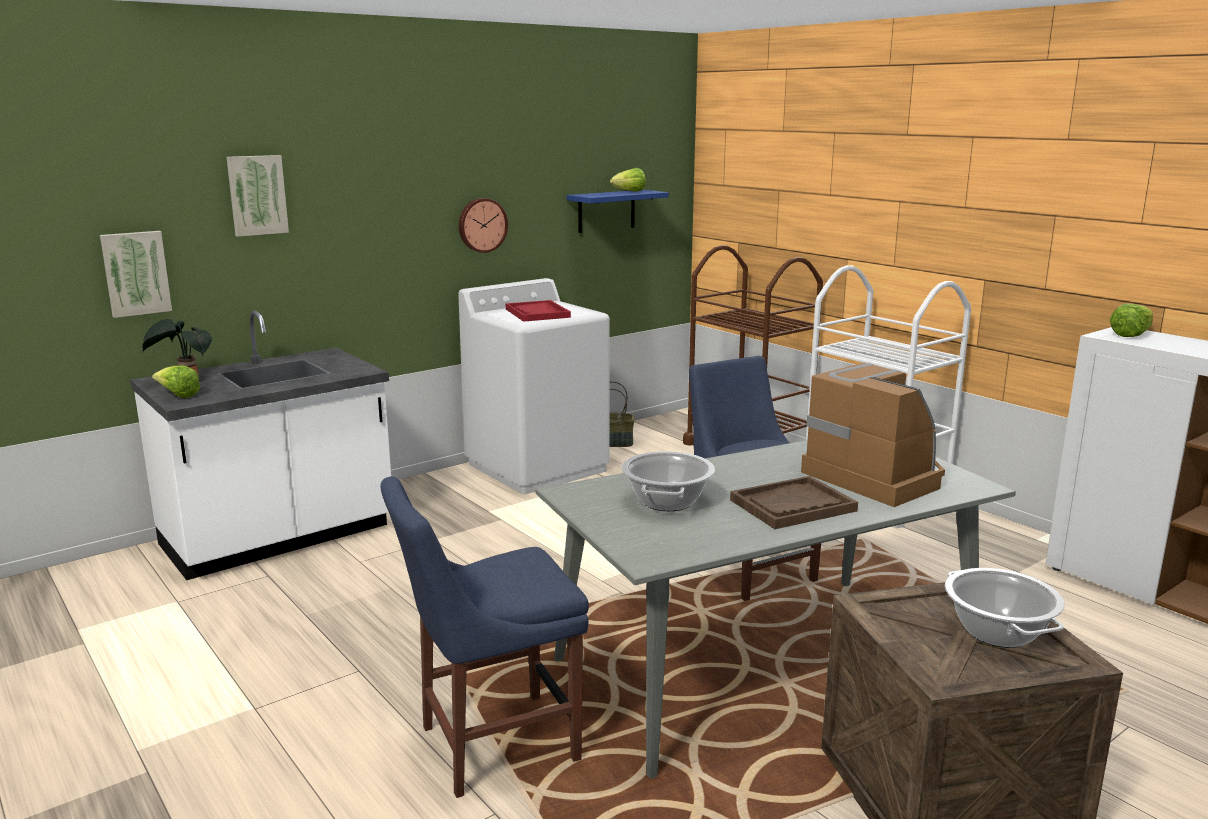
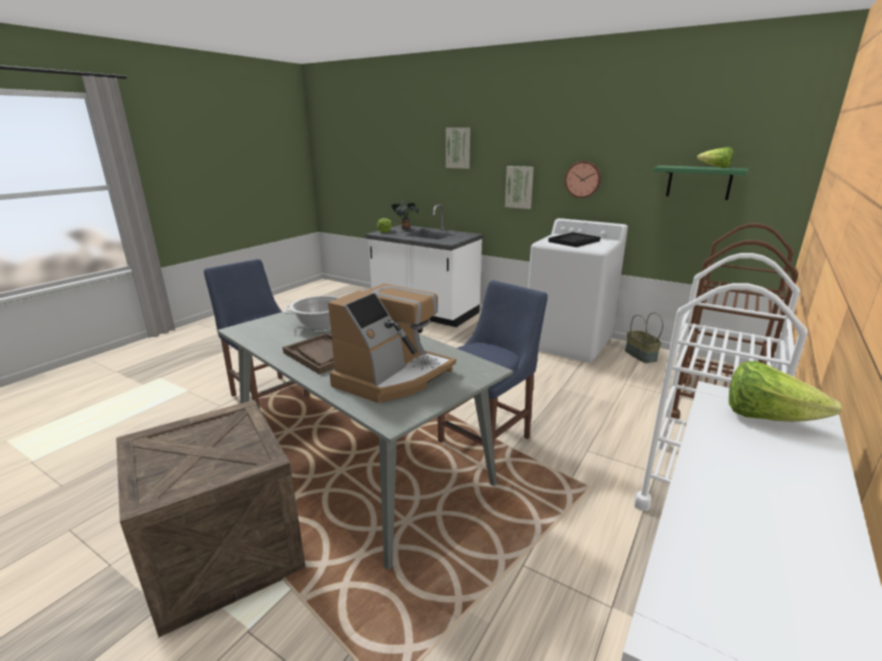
camera: 70 degrees right, 5 degrees up
(135, 273) = (410, 179): picture -> picture (519, 187)
(537, 313) = (574, 241): red tray -> black tray
(606, 211) = (699, 182): blue shelf -> green shelf
(998, 632) = (196, 463): cooking pot -> none

